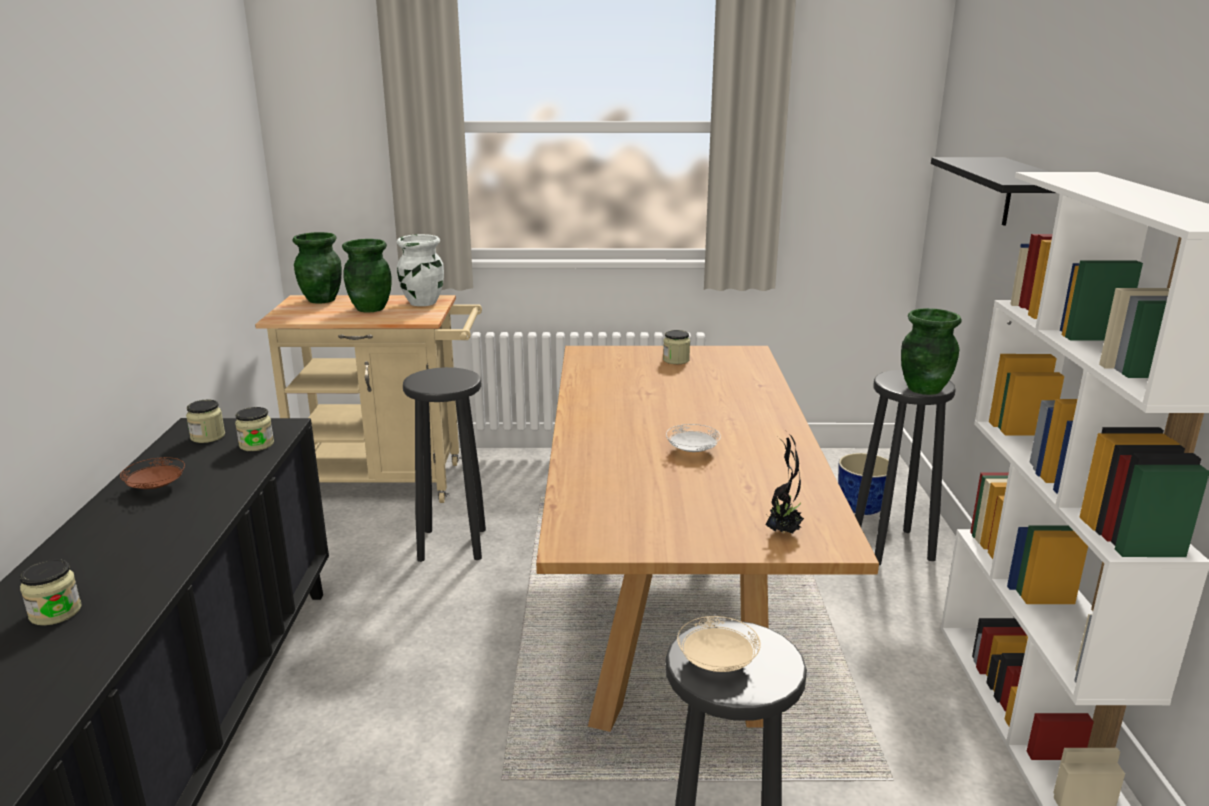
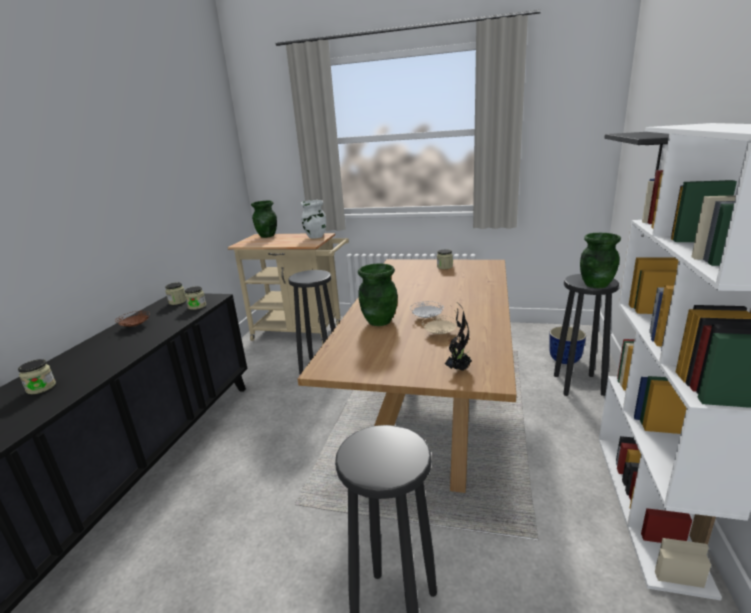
camera: 15 degrees right, 0 degrees up
(370, 308) = (287, 239): green vase -> green vase (379, 321)
(716, 663) = (368, 454): beige plate -> beige plate (439, 333)

